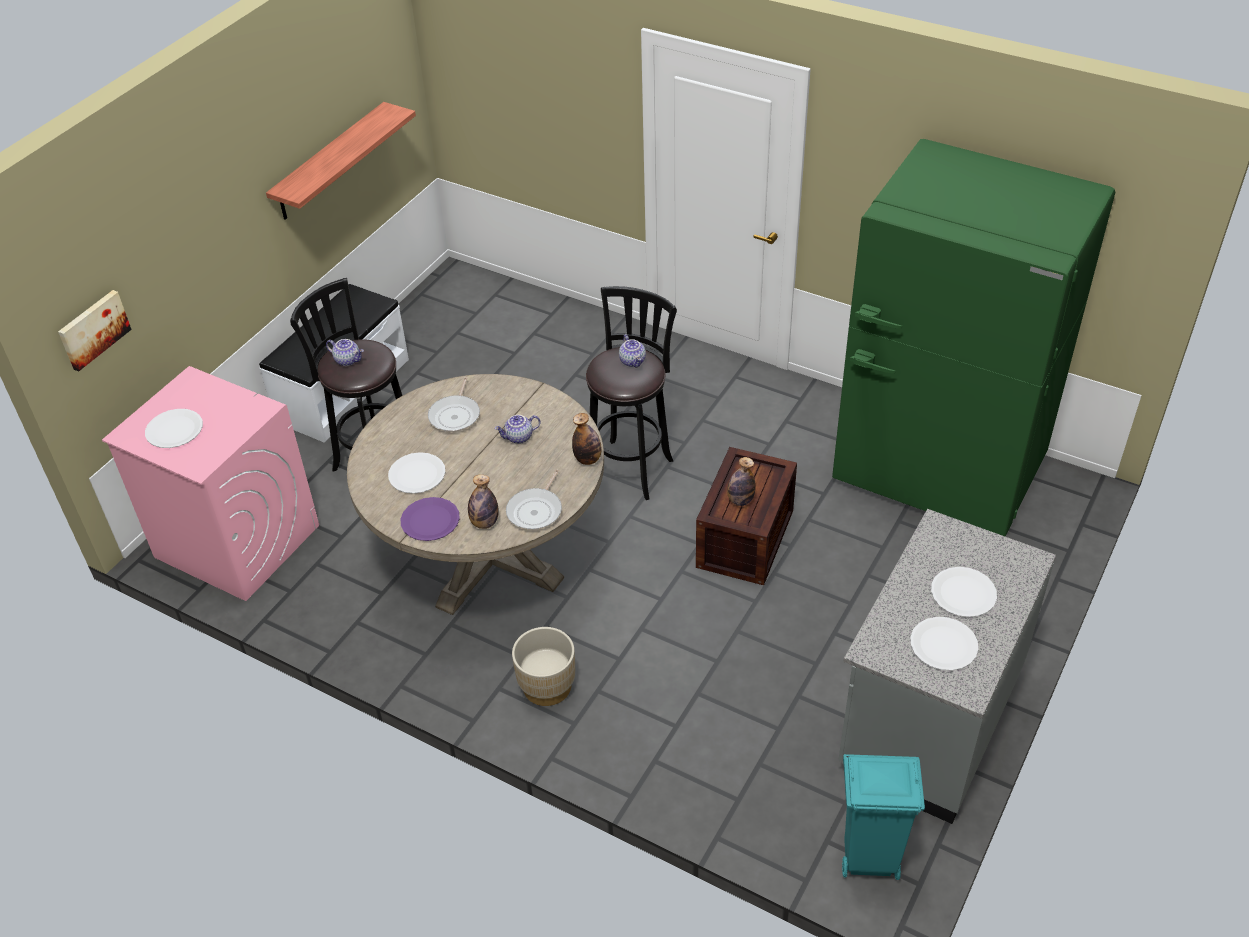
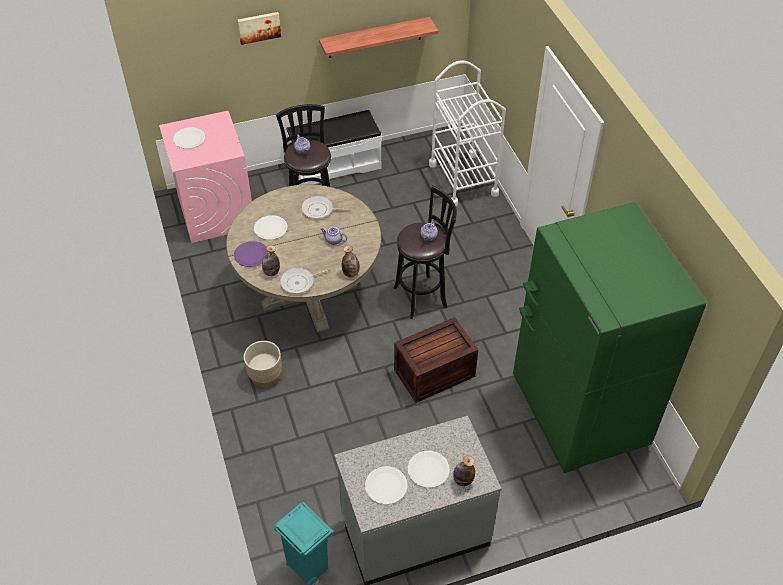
camera: 40 degrees right, 5 degrees up
(93, 329) = (176, 68): picture -> picture (259, 27)
(455, 415) = (319, 210): frying pan -> frying pan turned 45 degrees clockwise
(525, 314) = (463, 179): none -> white cart
(740, 500) = (427, 348): bottle -> bottle (463, 480)

